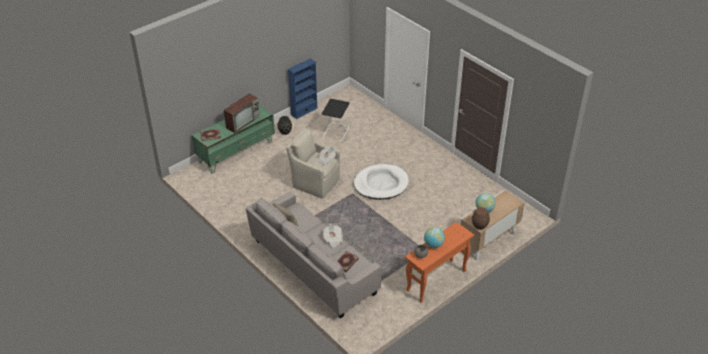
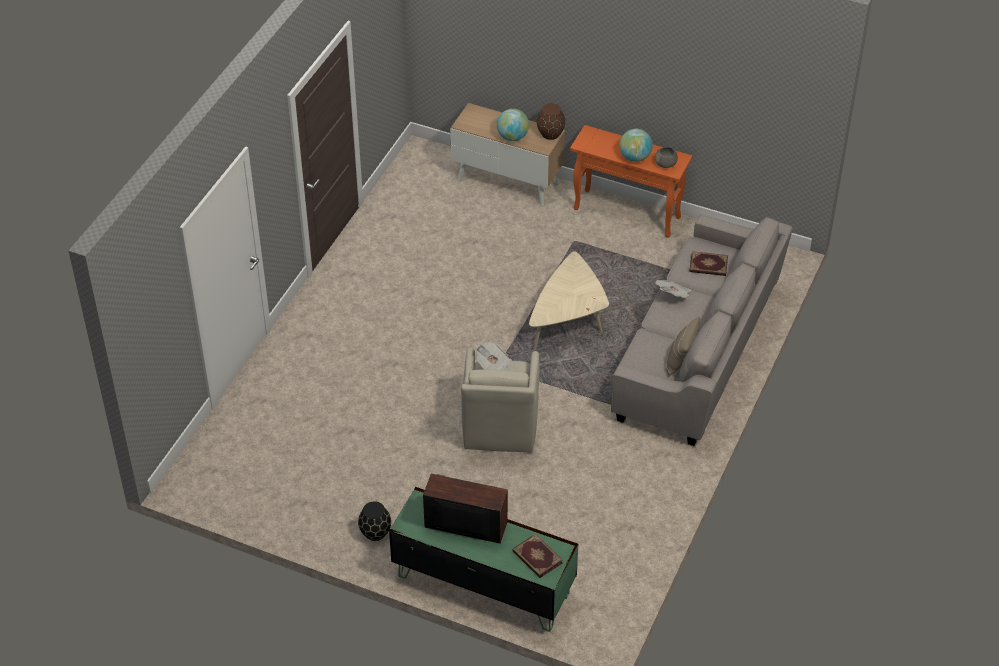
camera: 115 degrees left, 5 degrees up
(304, 111) = (289, 530): blue bookcase -> none
(336, 132) = (335, 452): black side table -> none
(366, 227) = (568, 321): none -> beige coffee table
(381, 184) = (450, 338): white dog bed -> none

